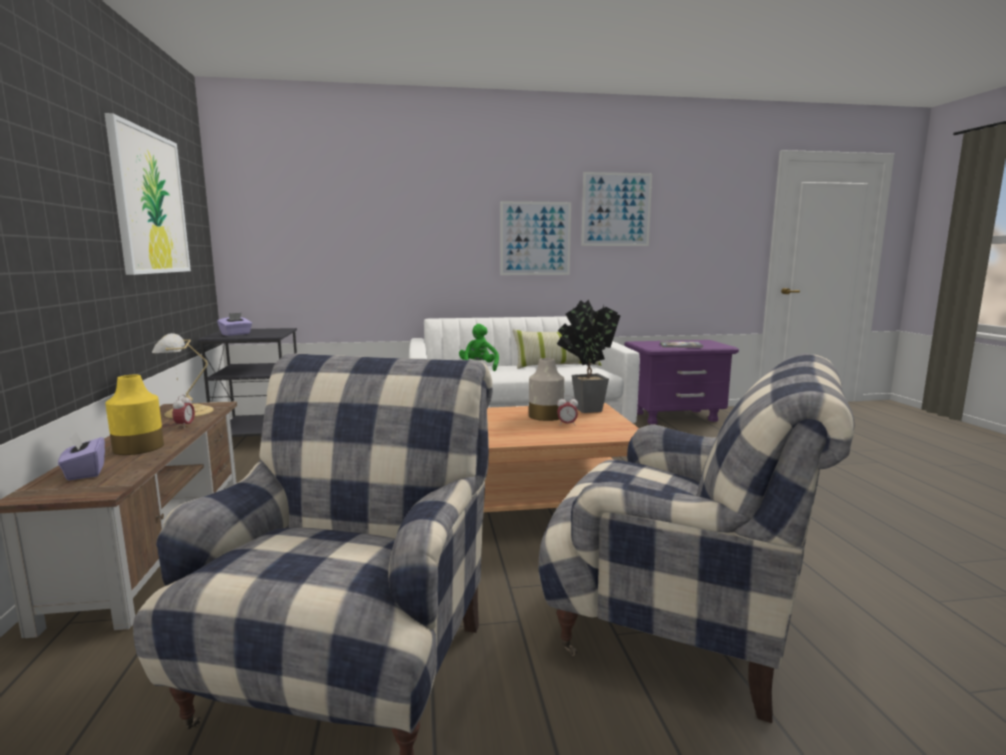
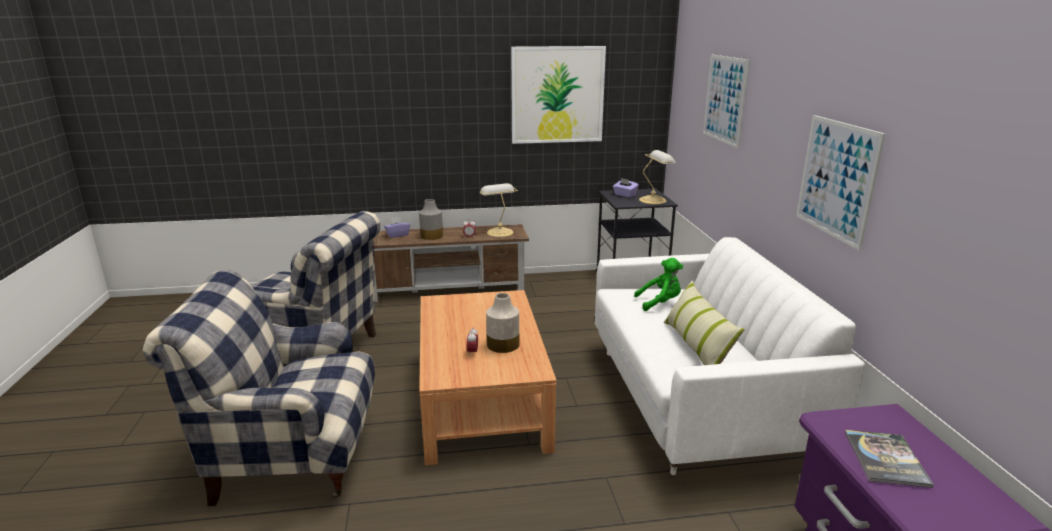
camera: 90 degrees right, 10 degrees up
(139, 447) = (431, 236): yellow vase -> grey vase
(271, 330) = (654, 200): none -> table lamp
(583, 409) = (526, 364): potted plant -> none
(616, 209) = (945, 163): picture -> picture (725, 99)
(680, 625) = (292, 457): armchair -> armchair turned 60 degrees clockwise

